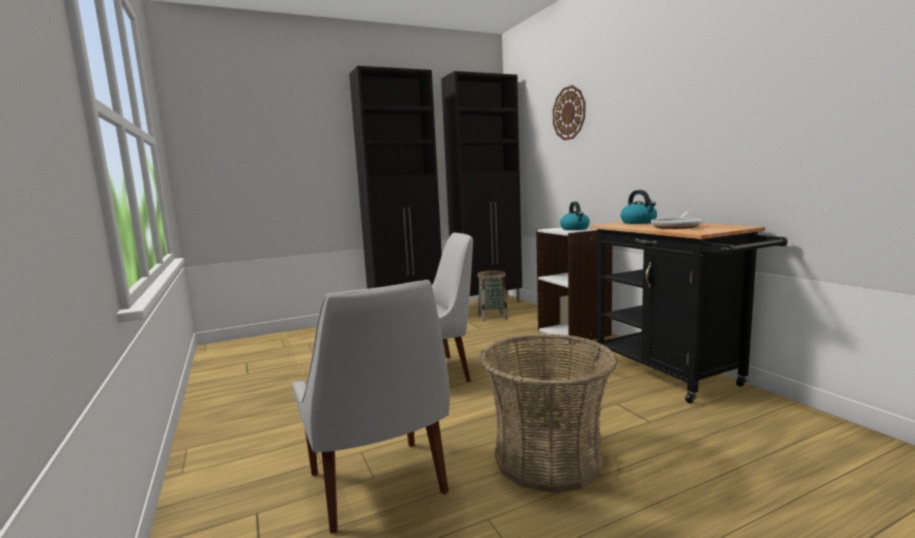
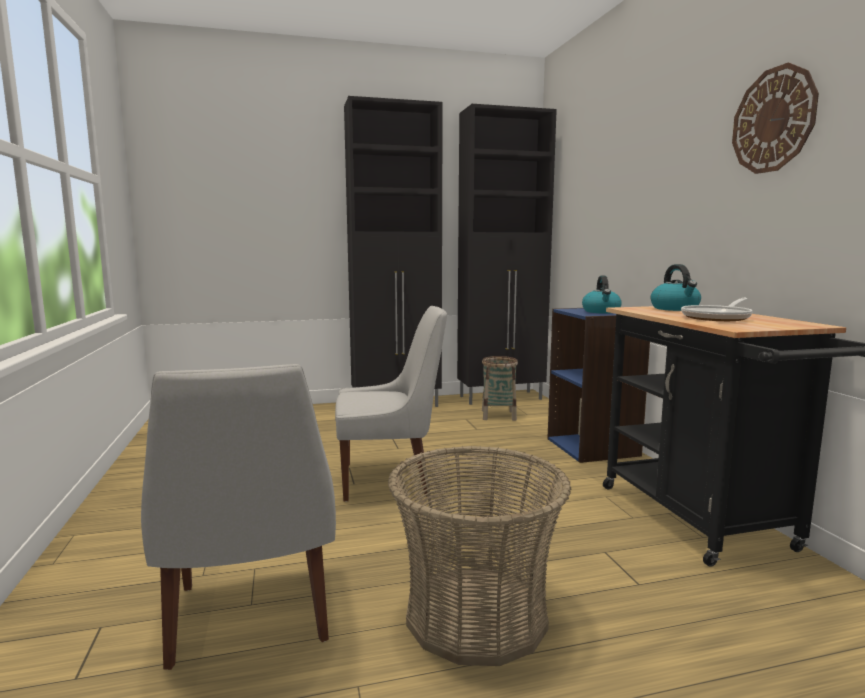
camera: 10 degrees right, 0 degrees up
(569, 113) = (612, 159): wall clock -> wall clock (773, 120)
(574, 332) = (593, 447): white bookcase -> blue bookcase

